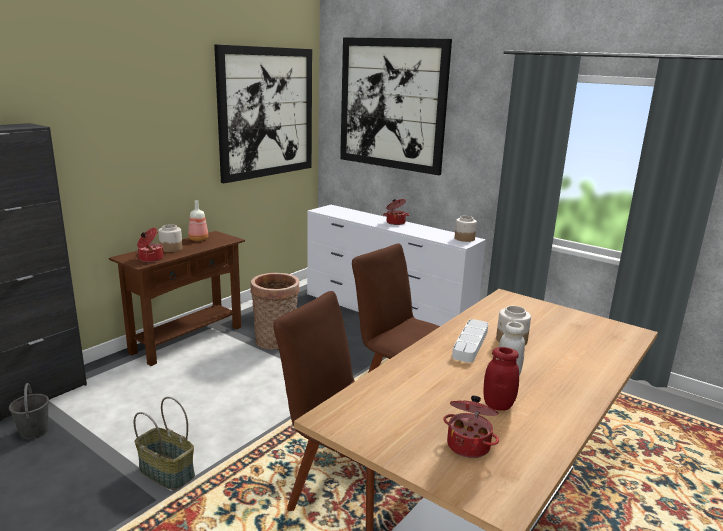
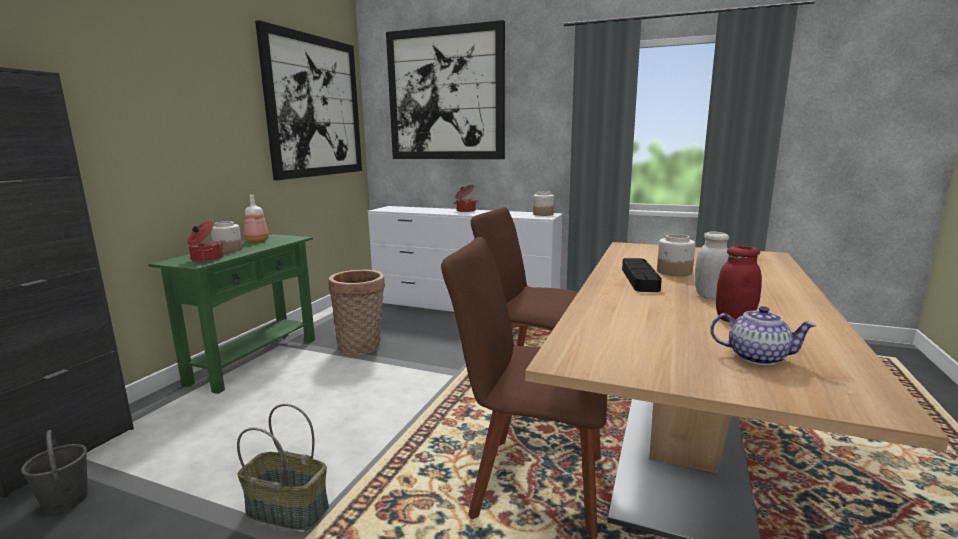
camera: 15 degrees left, 5 degrees down
(187, 339) = (254, 360): brown console table -> green console table
(469, 445) = (756, 357): cooking pot -> teapot
(470, 344) = (639, 279): white tray -> black tray

